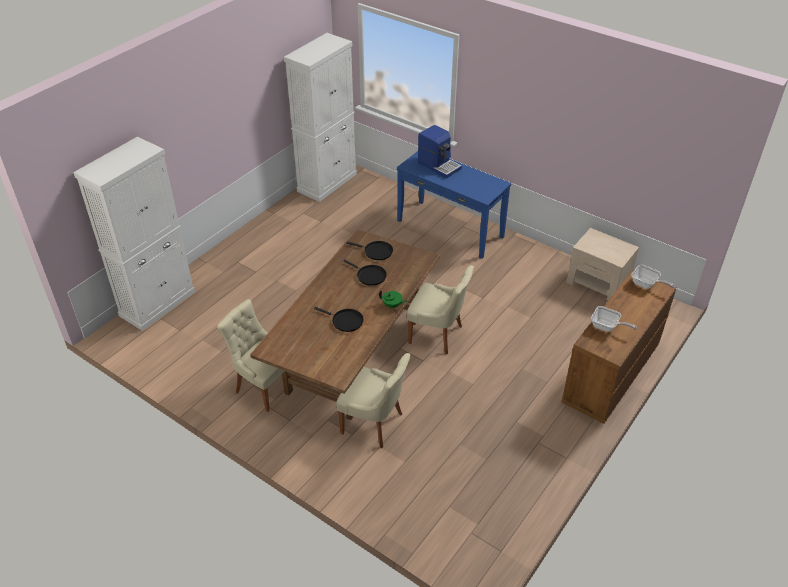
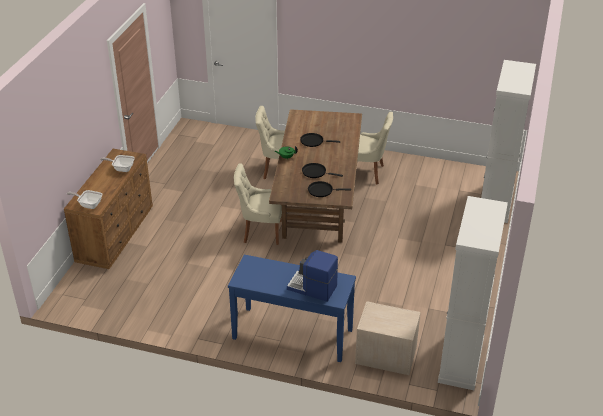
camera: 160 degrees right, 5 degrees down
(598, 282) = (127, 310): beige nightstand -> beige nightstand (385, 355)

